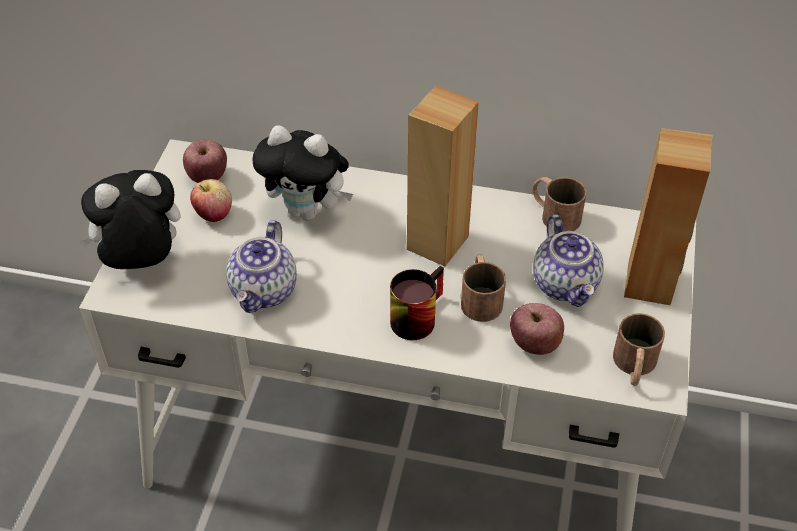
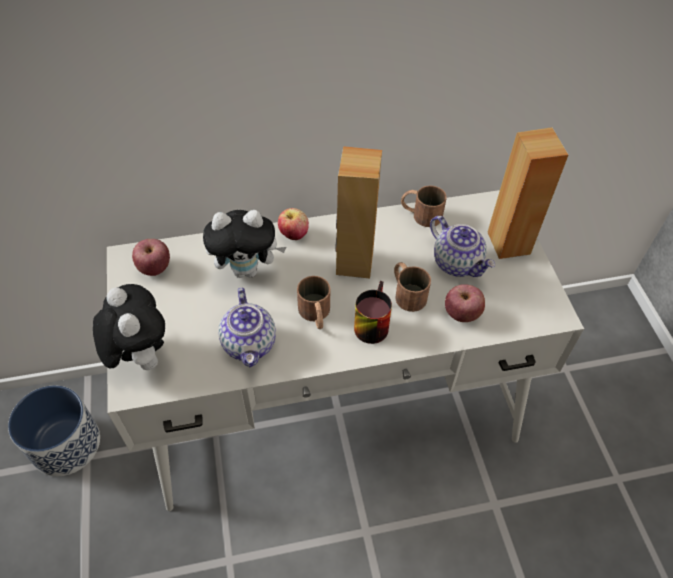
camera: 25 degrees left, 5 degrees up
(72, 370) = (66, 444): none -> planter
(141, 263) = (139, 356): plush toy -> plush toy turned 105 degrees clockwise
(214, 214) = (176, 296): apple -> apple (294, 234)
(634, 367) = (533, 306): brown mug -> brown mug (315, 315)

